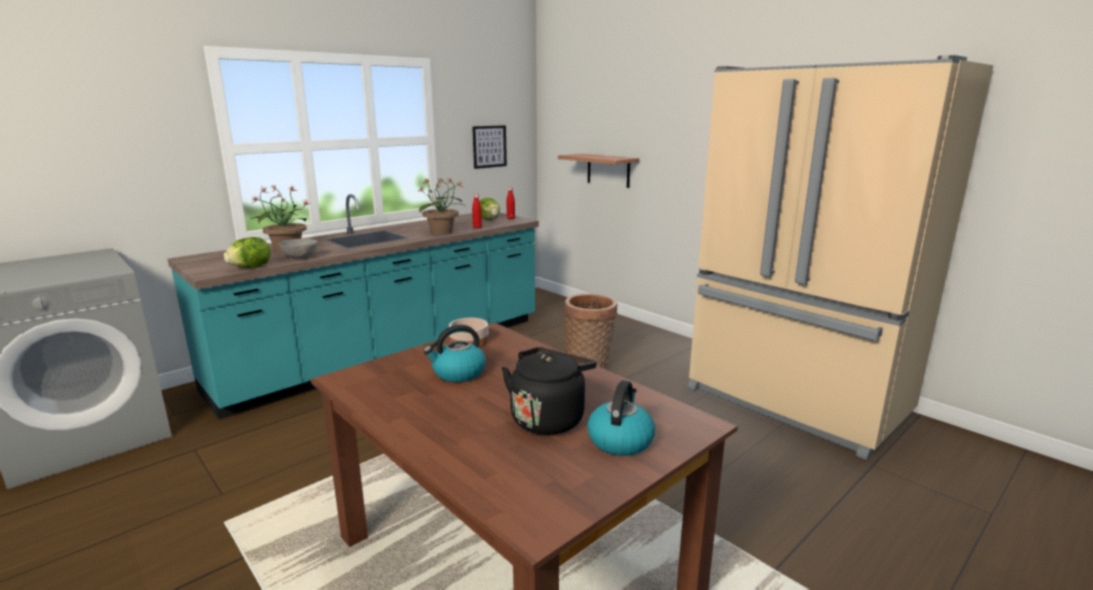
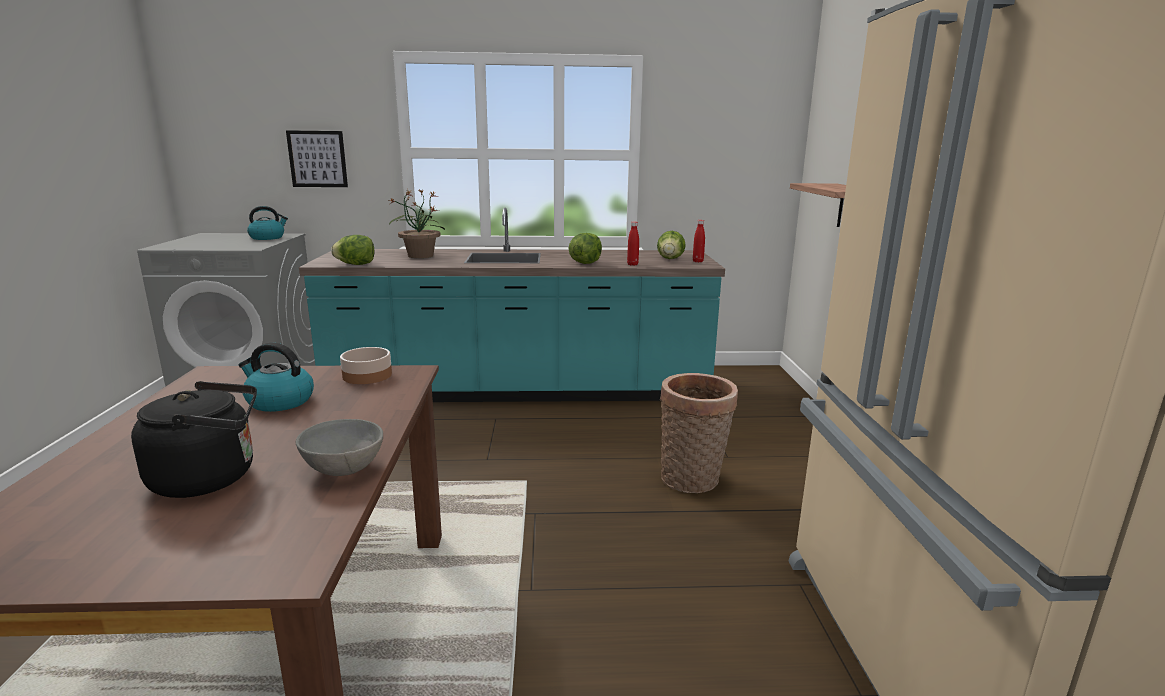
camera: 40 degrees right, 0 degrees up
(300, 257) = (409, 263): grey bowl -> grey bowl (345, 468)
(442, 232) = (585, 263): potted plant -> lettuce
(489, 146) = (721, 169): picture -> picture (317, 159)
(620, 440) = (186, 536): kettle -> kettle (268, 238)

